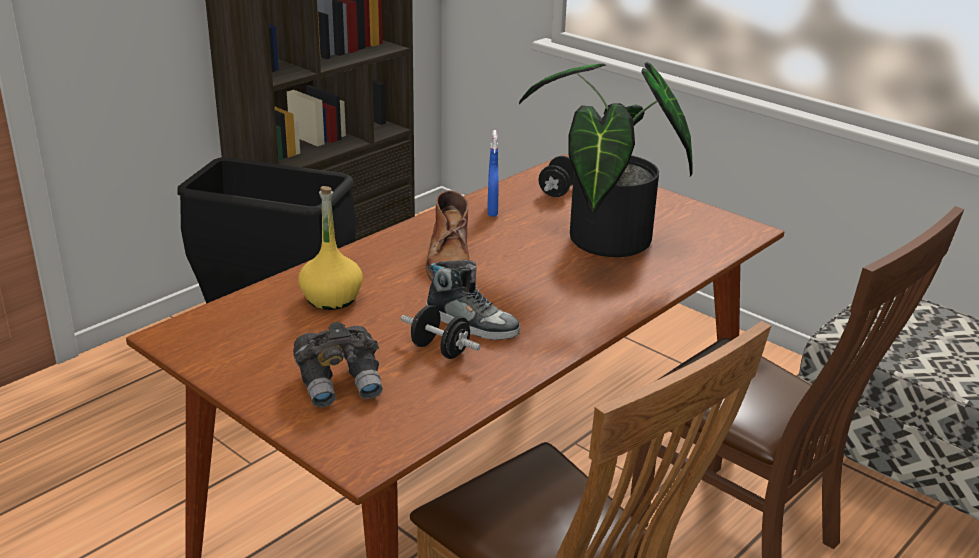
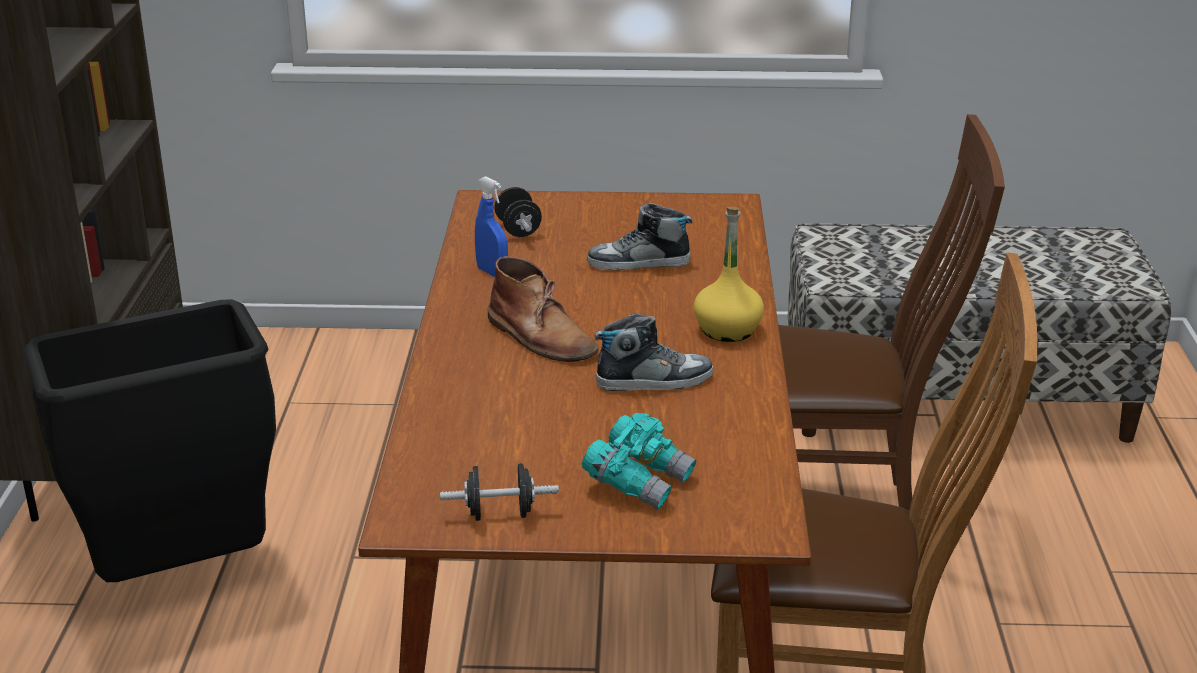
camera: 40 degrees left, 0 degrees up
(332, 298) = (493, 417): yellow bottle -> yellow bottle (727, 329)
(340, 383) = (639, 482): grey binoculars -> turquoise binoculars
(440, 350) = (669, 415): black dumbbell -> black dumbbell (500, 514)
(602, 243) = (639, 263): potted plant -> shoe

